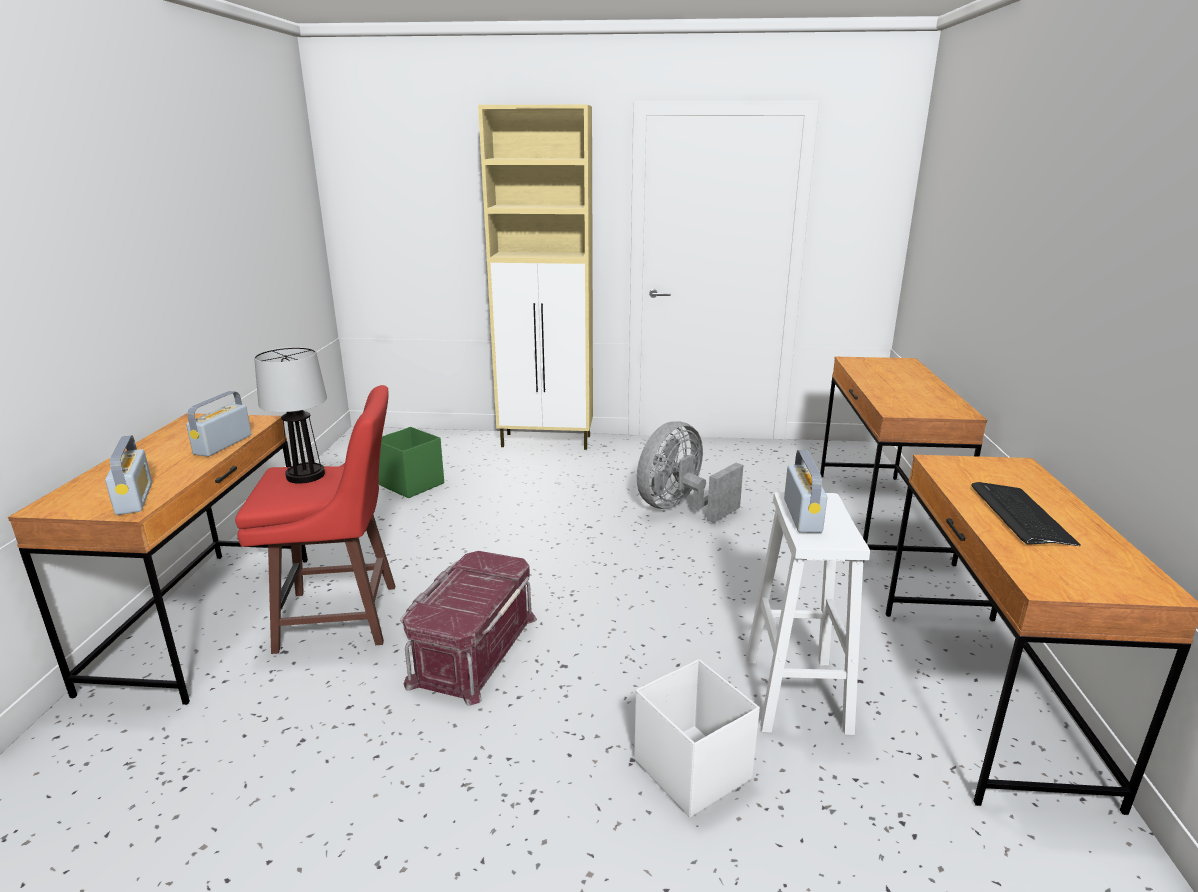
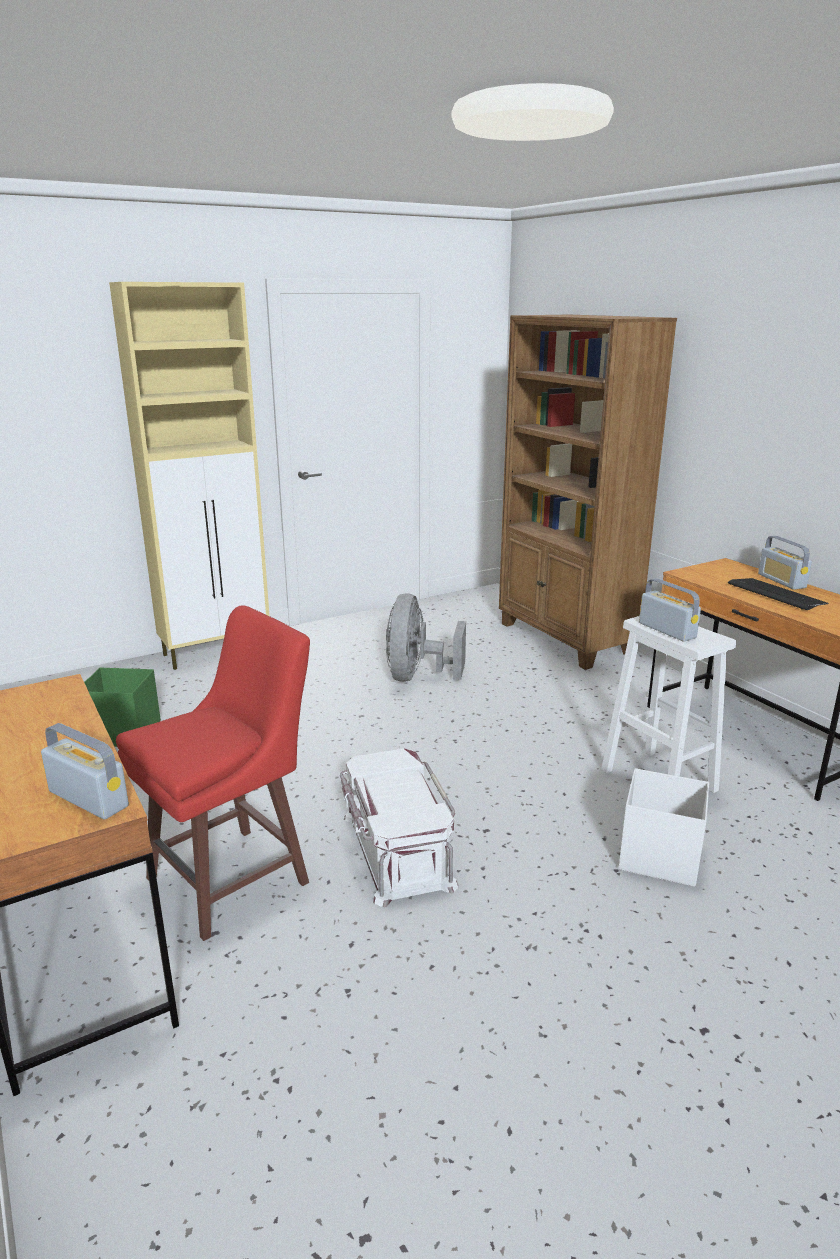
camera: 35 degrees left, 0 degrees up
(223, 445) = (73, 719): radio -> radio (781, 581)
(304, 476) = (187, 727): table lamp -> none
(472, 649) = (395, 850): red storage box -> white storage box
(879, 516) = (565, 639): brown desk -> brown bookcase

